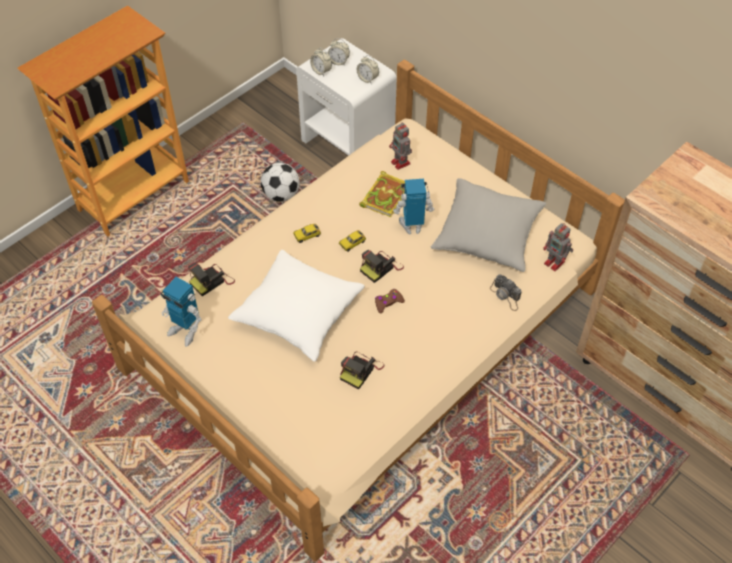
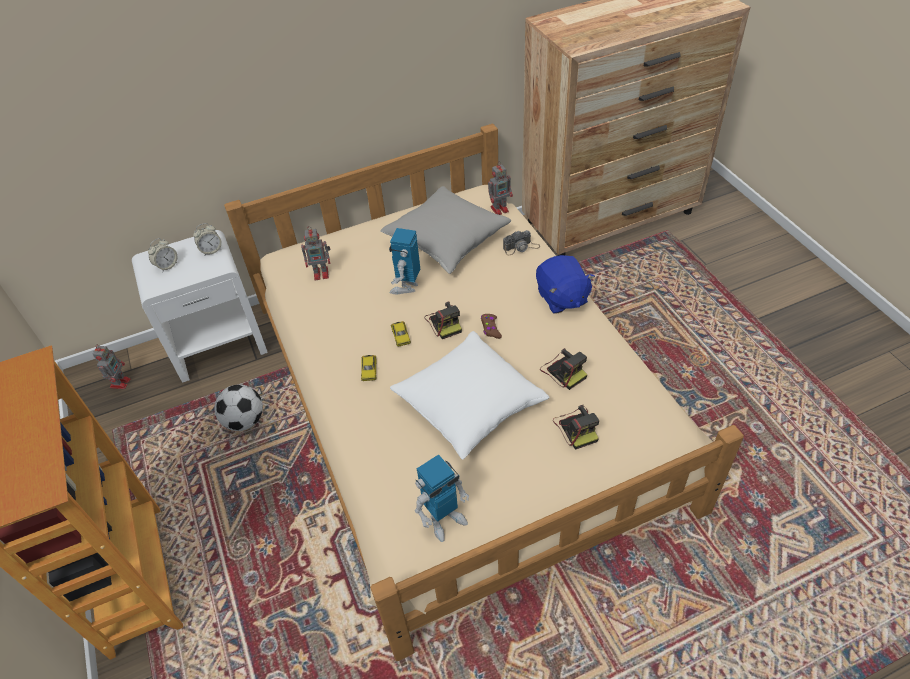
camera: 65 degrees left, 5 degrees down
(212, 281) = (384, 475): camera -> camera (576, 428)
(286, 105) = (120, 382): none -> toy robot
(321, 71) = (168, 283): alarm clock -> none
(385, 195) = (355, 295): book -> none
(452, 347) = (561, 298): none -> blue plush toy

